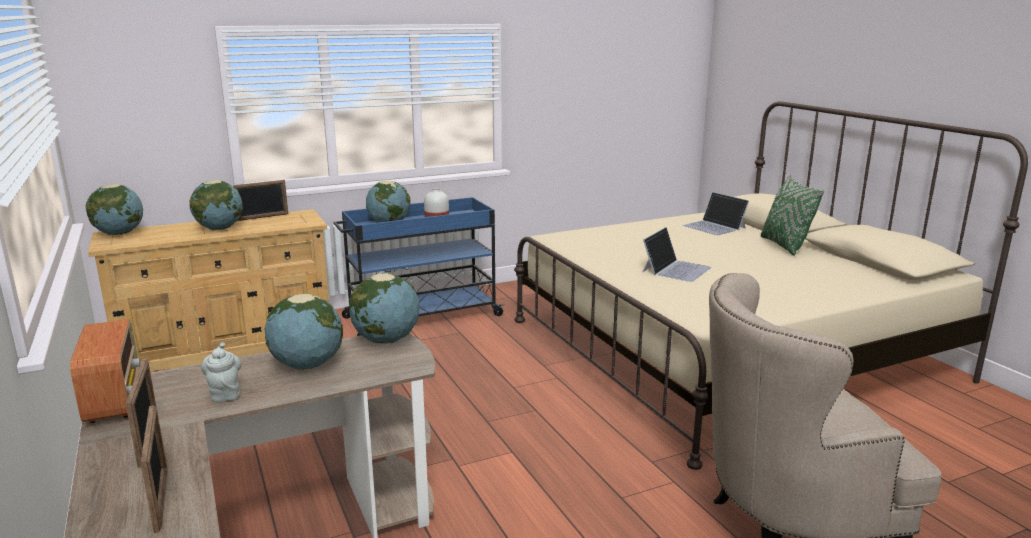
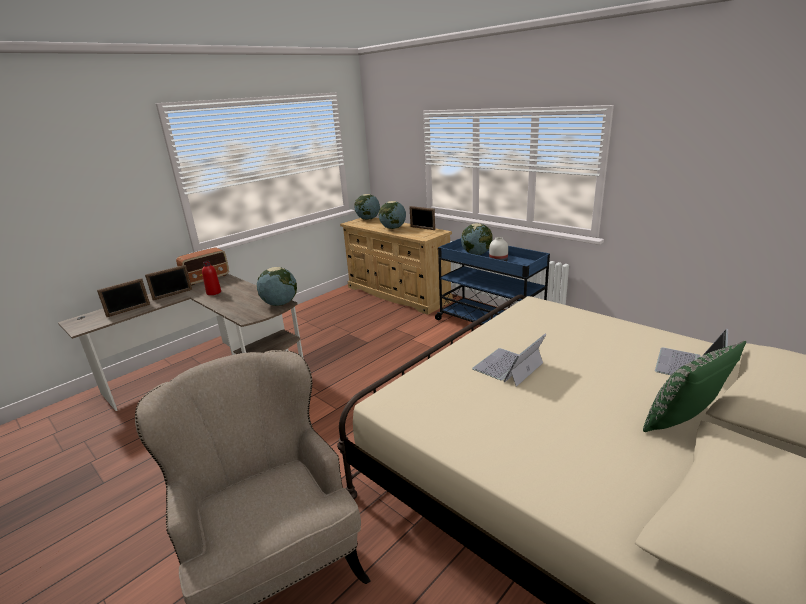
camera: 70 degrees right, 5 degrees up
(225, 393) = (214, 292): grey teapot -> red bottle
(307, 365) = (245, 297): globe -> none
(676, 269) = (508, 366): laptop -> laptop turned 120 degrees clockwise

